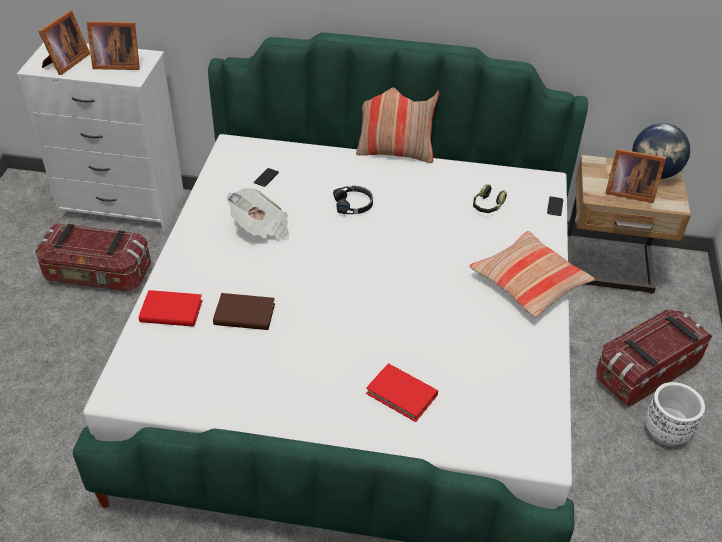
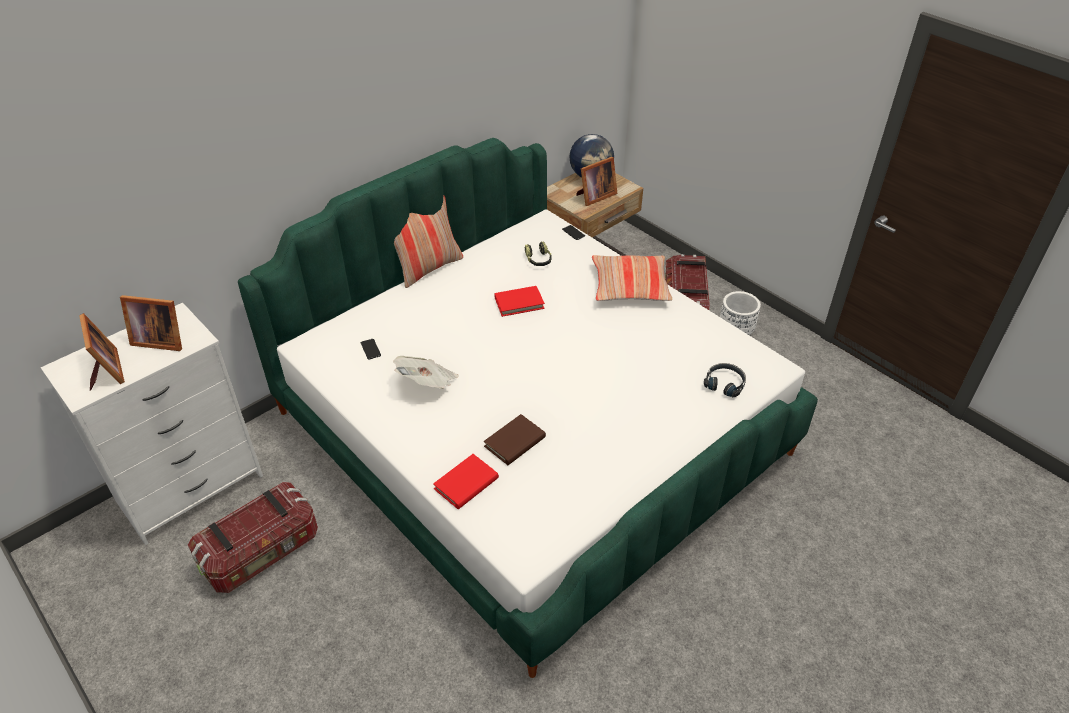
camera: 50 degrees left, 0 degrees up
(116, 64) = (159, 339): picture frame -> picture frame turned 60 degrees clockwise
(353, 205) = (460, 321): black headphones -> black headphones (725, 383)
(401, 394) = (672, 402): red book -> red book (519, 303)

